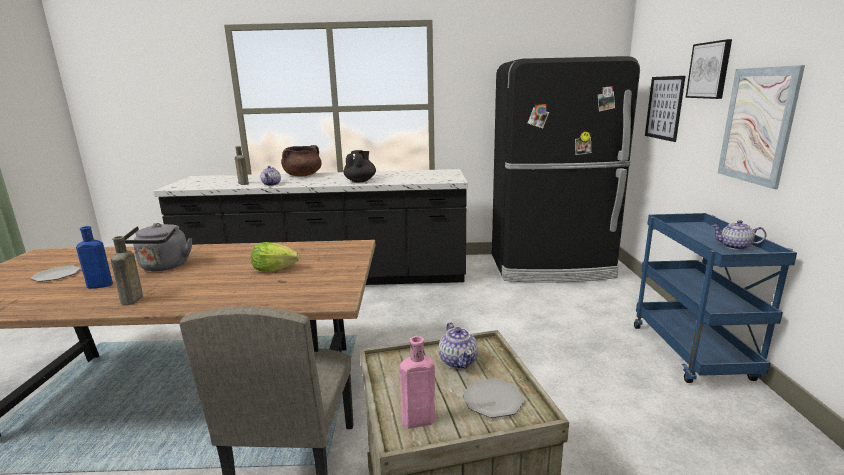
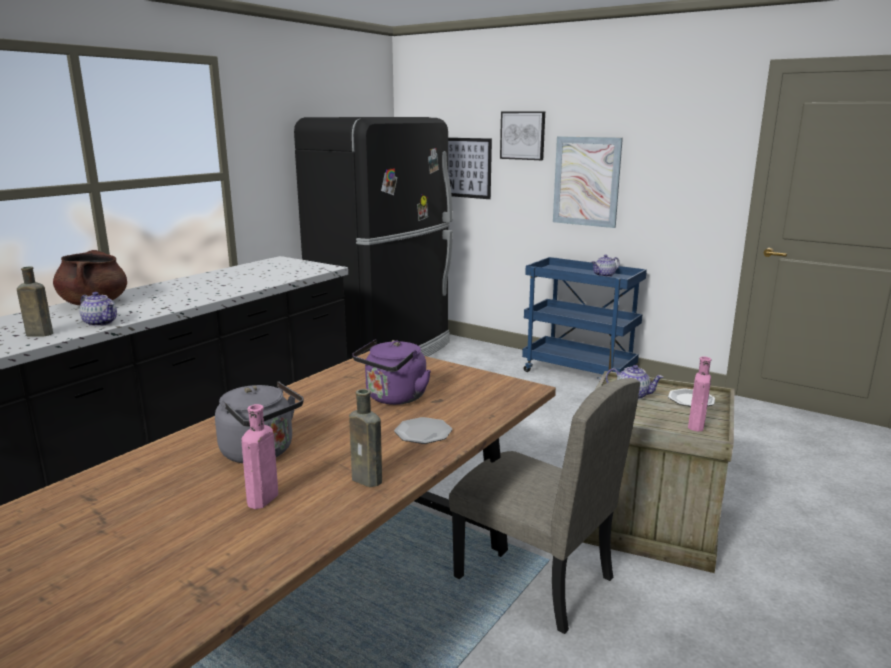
camera: 55 degrees left, 0 degrees up
(56, 275) = (132, 535): plate -> plate (422, 433)
(98, 285) = (261, 500): blue bottle -> pink bottle
(274, 269) = (394, 398): lettuce -> purple kettle
(360, 181) = (222, 290): black teapot -> none

